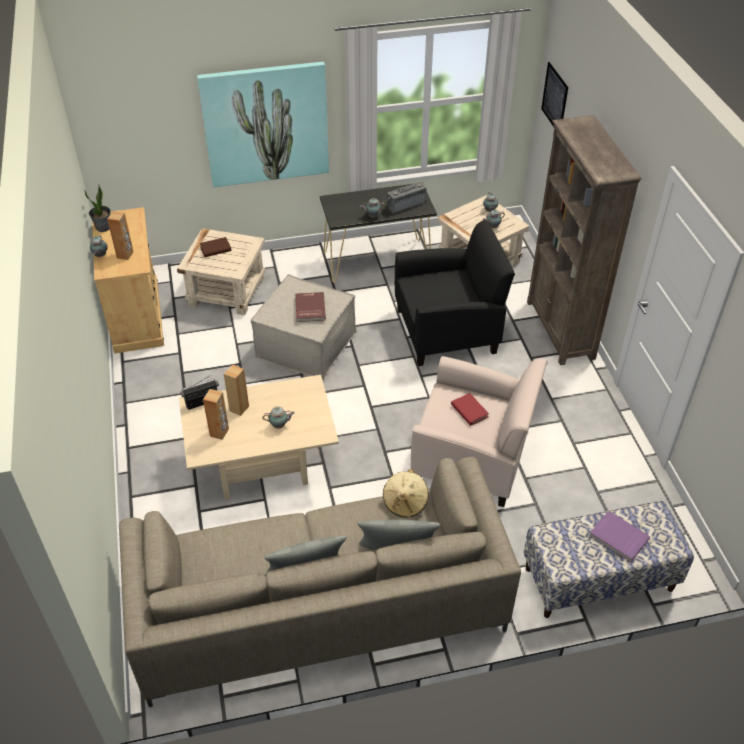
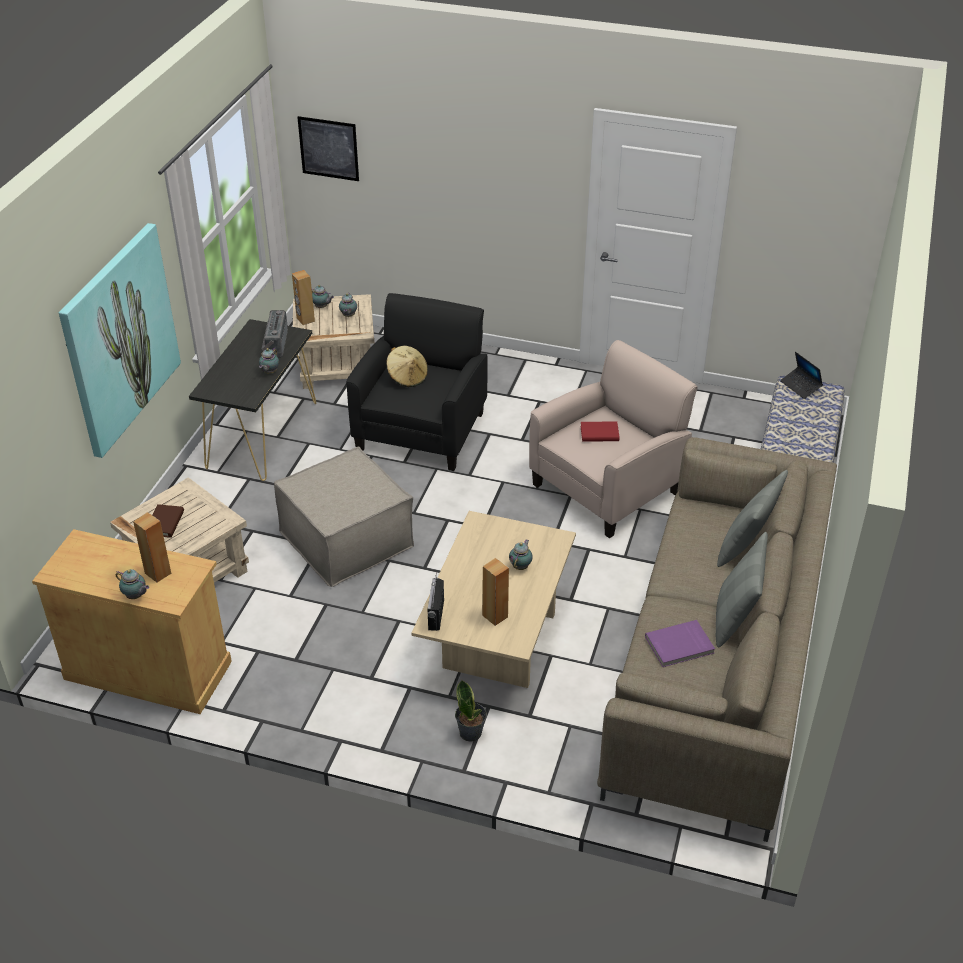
camera: 60 degrees left, 5 degrees down
(103, 227) = (76, 577): potted plant -> potted plant (471, 732)
(239, 408) = (470, 589): brown speaker -> brown speaker (305, 320)
(309, 308) = (351, 484): red book -> none
(405, 503) = (688, 517): beige hat -> beige hat (407, 377)
(560, 330) = (488, 362): brown bookcase -> none
(618, 538) = (804, 415): purple book -> purple book (680, 646)
(660, 521) = (800, 386): none -> laptop

